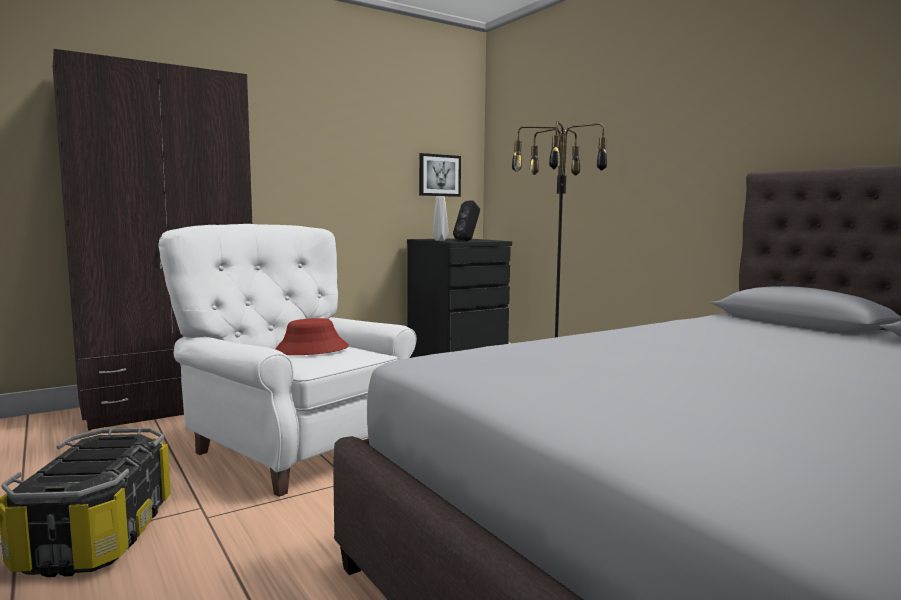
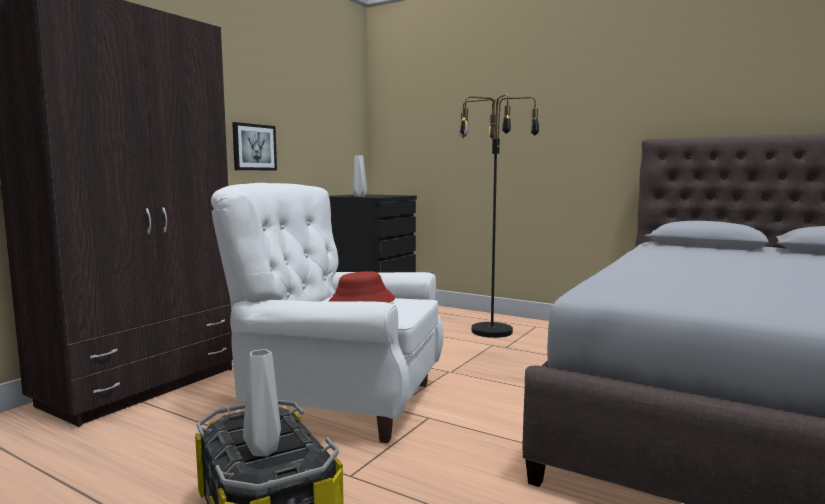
camera: 25 degrees left, 0 degrees up
(74, 469) = (265, 450): none -> grey vase
(439, 175) = (338, 136): picture -> picture (254, 147)
(467, 240) = (382, 196): black speaker -> none

